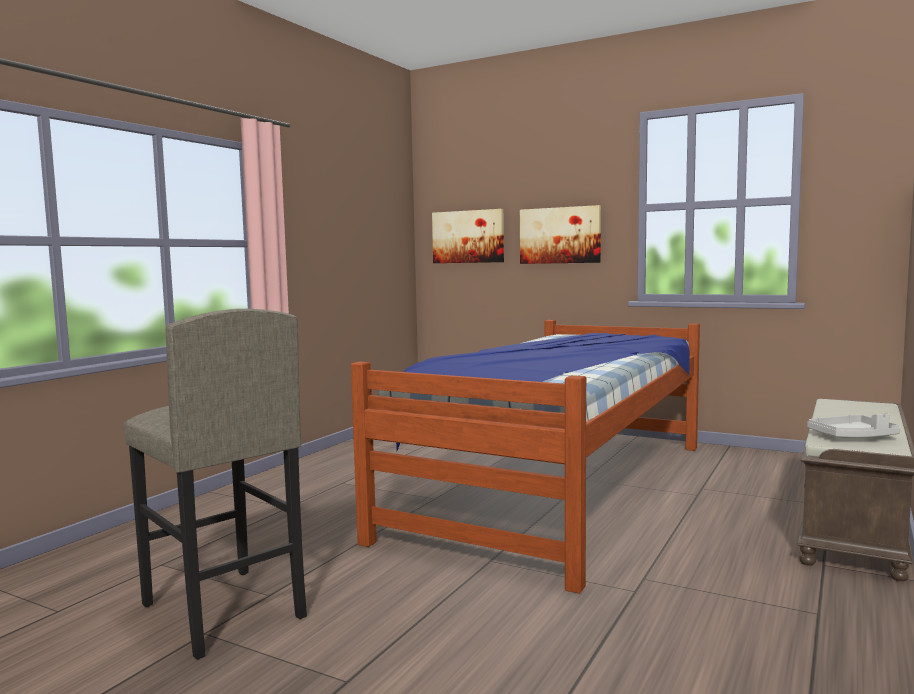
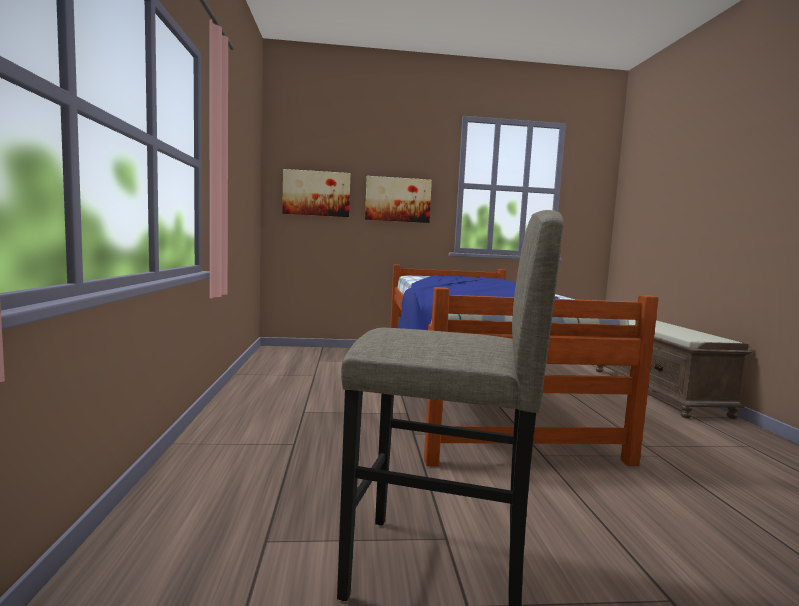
camera: 35 degrees left, 0 degrees up
(852, 437) = (691, 335): grey tray -> none

